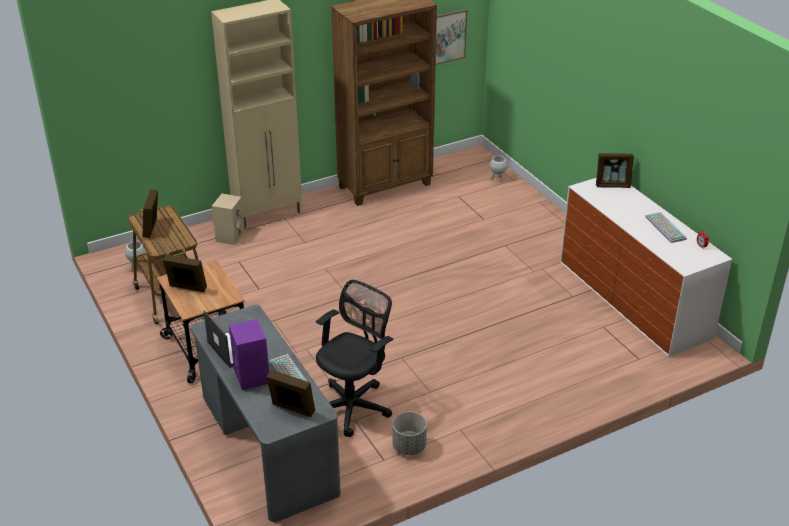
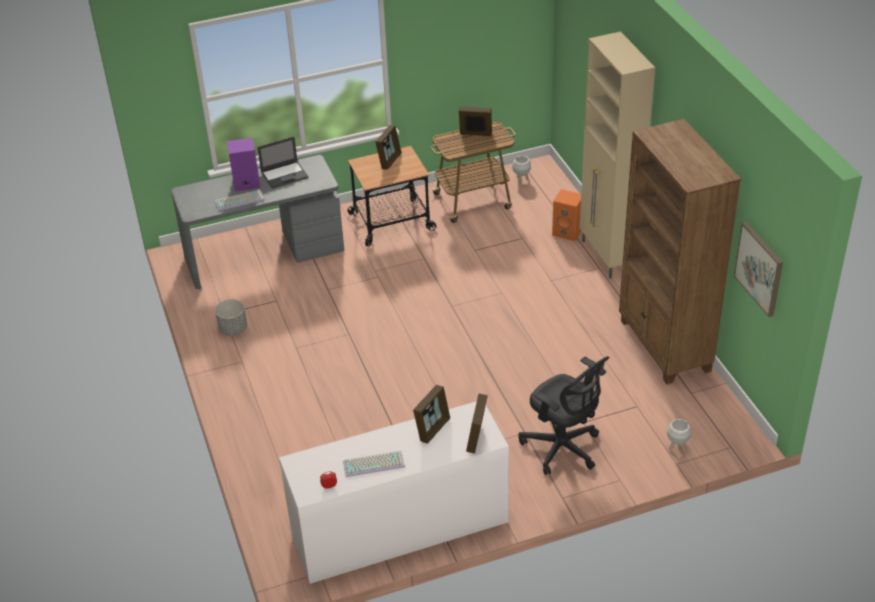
camera: 100 degrees right, 5 degrees up
(230, 236) = (568, 232): beige speaker -> orange speaker
(292, 410) = (200, 201): picture frame -> picture frame (432, 428)
(353, 406) = (293, 300): black office chair -> black office chair (563, 448)

